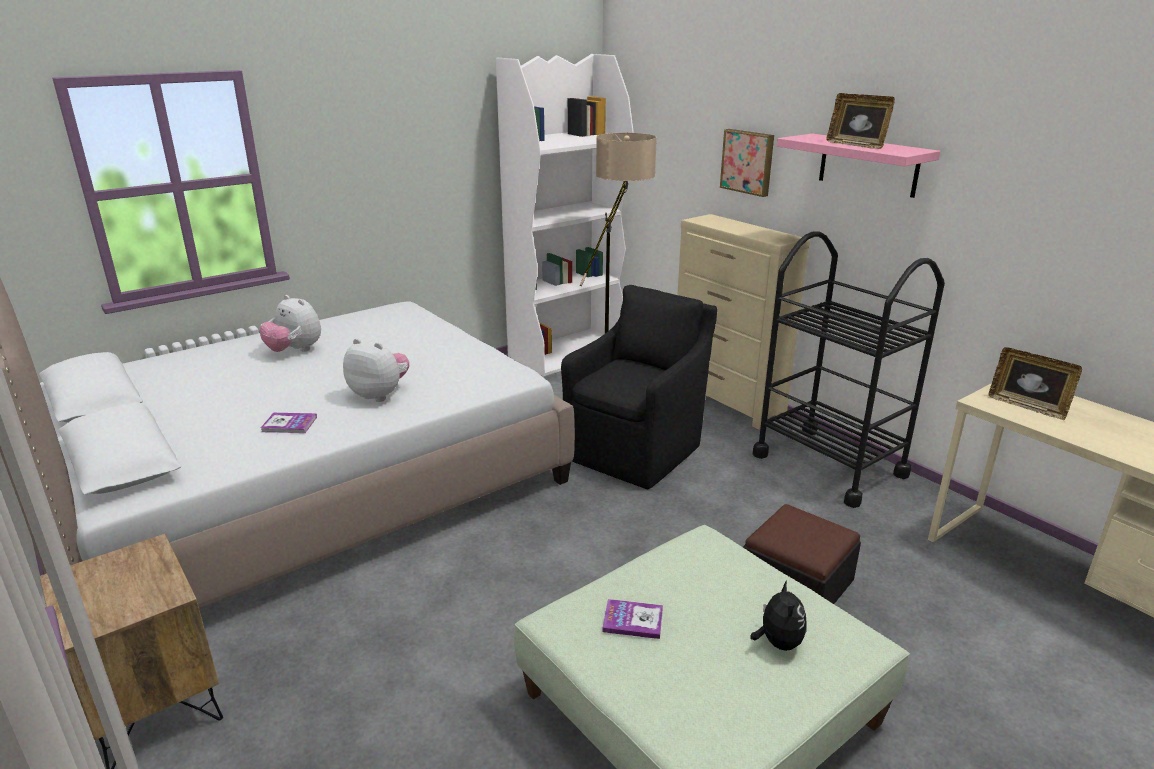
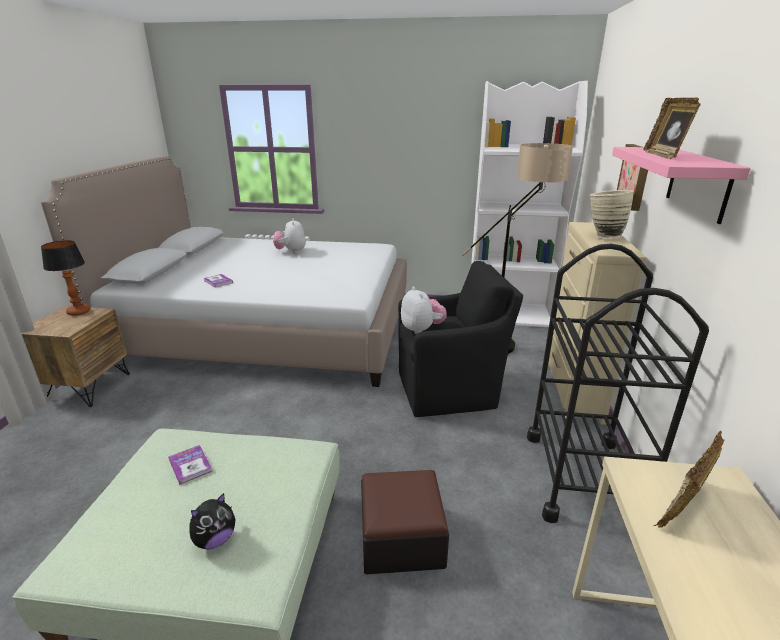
camera: 45 degrees right, 0 degrees up
(108, 567) = (79, 312): none -> table lamp
(380, 394) = (275, 282): plush toy -> plush toy (422, 330)
(743, 229) = (602, 237): none -> beige vase
(1027, 406) = (682, 506): picture frame -> picture frame turned 45 degrees clockwise

